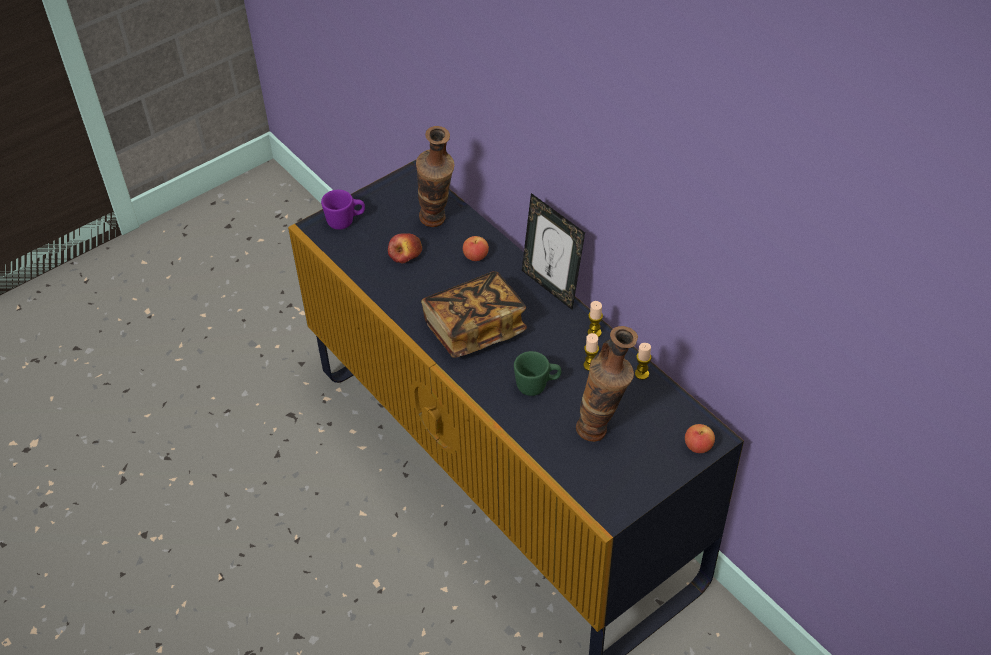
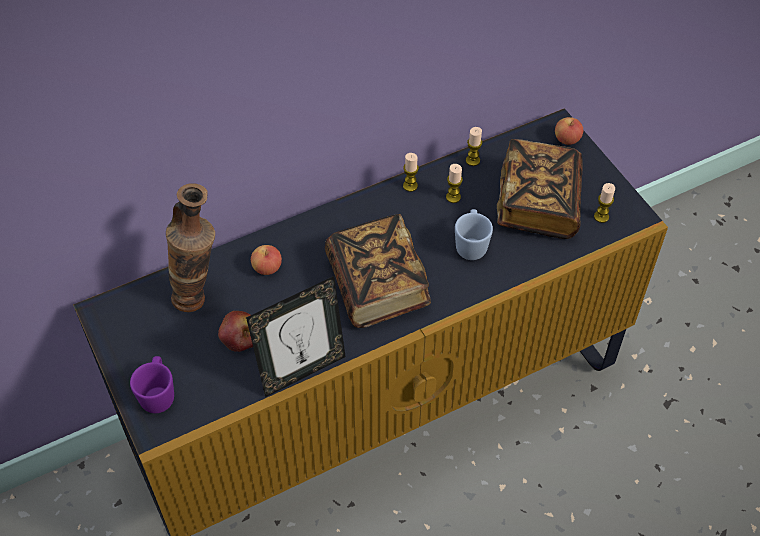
camera: 80 degrees left, 5 degrees up
(537, 386) = (471, 244): green mug -> blue mug
(551, 287) = (335, 209): picture frame -> picture frame (302, 371)
(601, 483) = (601, 217): none -> candle
(602, 430) = (538, 204): vase -> book

